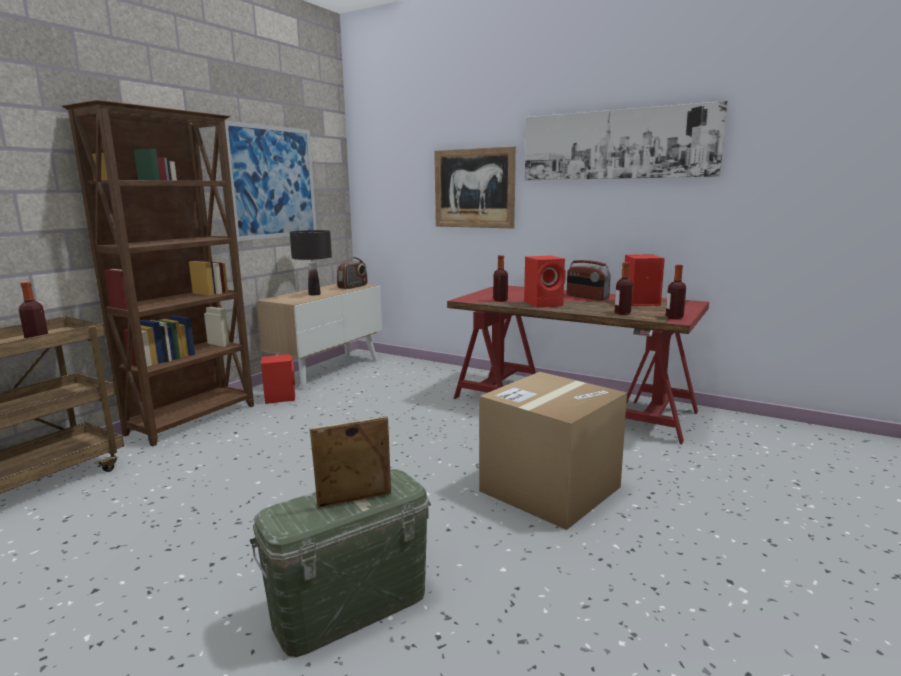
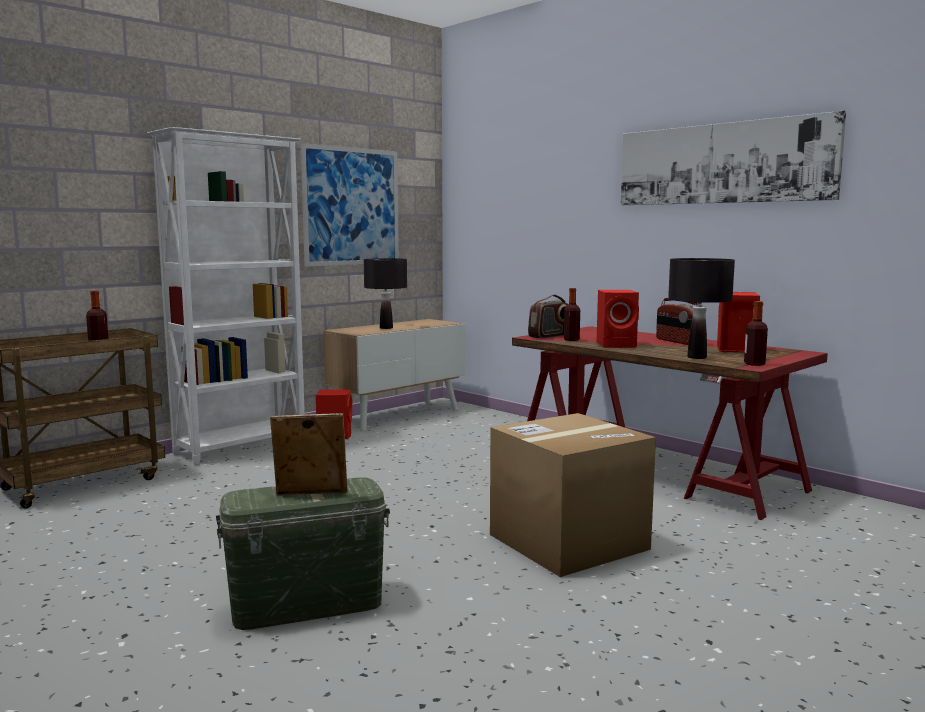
camera: 15 degrees right, 5 degrees down
(194, 420) = (242, 447): brown bookcase -> white bookcase
(353, 287) = (433, 323): radio -> radio (549, 336)
(474, 188) = (568, 214): picture -> none
(622, 313) = (697, 357): bottle -> black table lamp

